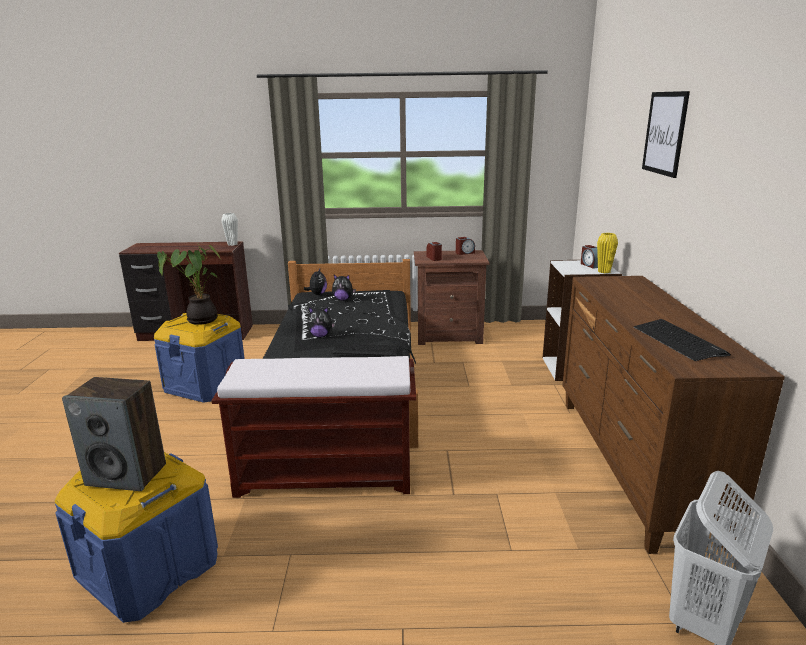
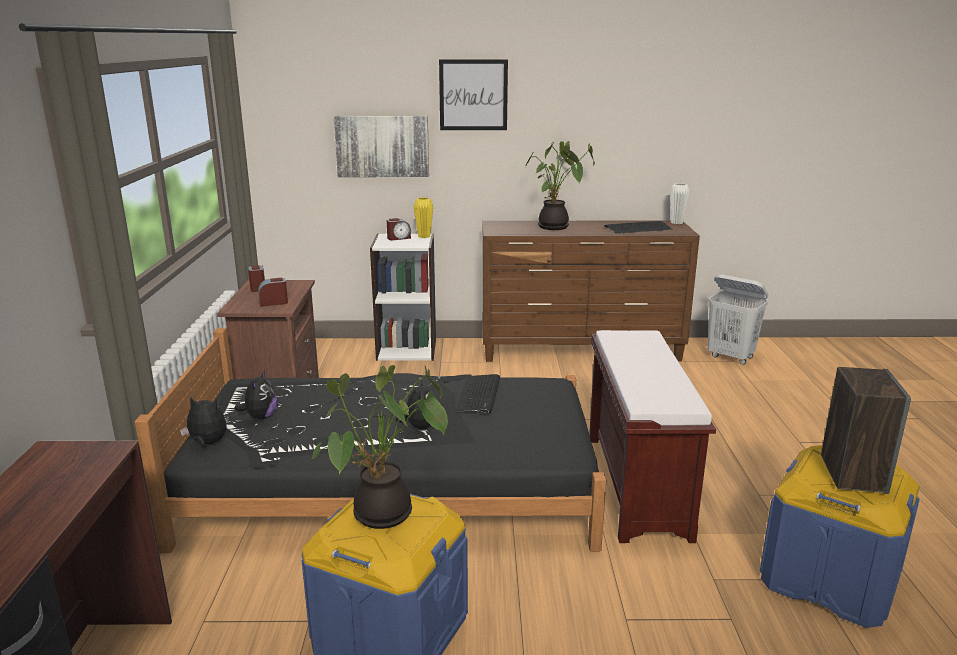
camera: 90 degrees left, 0 degrees up
(232, 244) = (65, 448): white vase -> white vase (676, 222)
(619, 178) = (382, 146): none -> picture
(638, 301) = (555, 227): none -> potted plant

